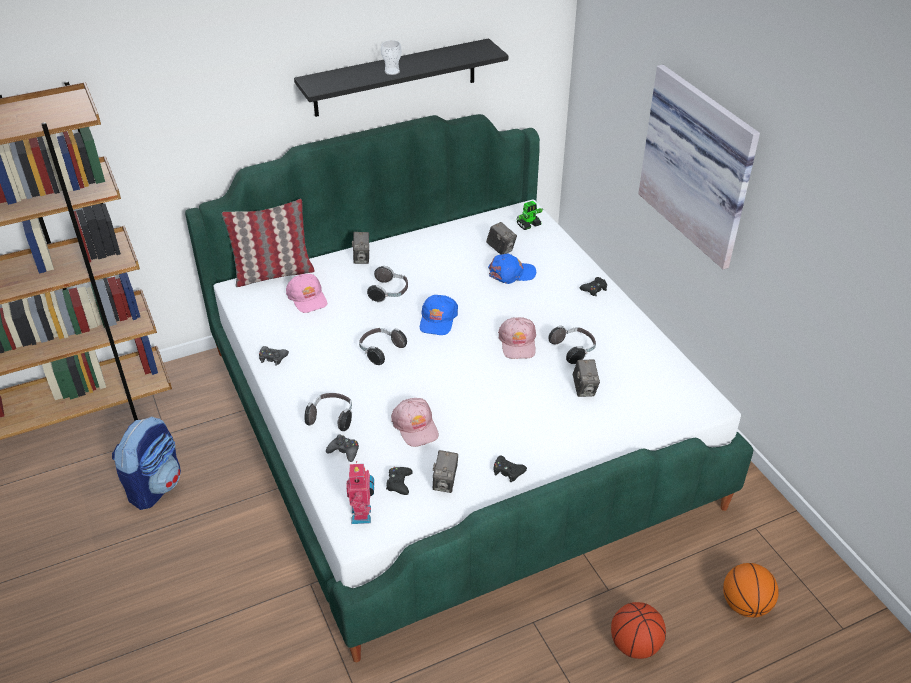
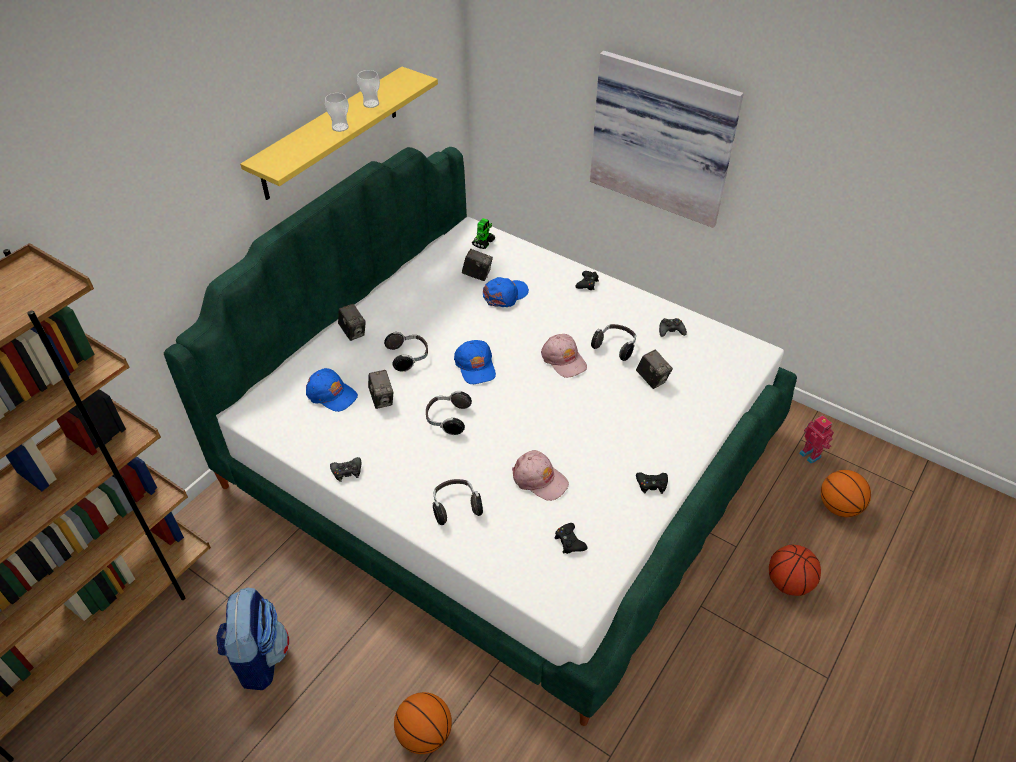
camera: 30 degrees left, 5 degrees up
(228, 601) = (424, 734): none -> basketball
(273, 273) = (275, 382): pillow -> none
(307, 298) = (331, 394): pink cap -> blue cap
(344, 451) = (494, 534): black game controller -> black game controller (671, 331)
(363, 515) = (562, 588): toy robot -> toy robot (811, 454)
(395, 78) = (330, 133): black shelf -> yellow shelf
(434, 60) = (371, 104): none -> cup
(445, 482) = (608, 521): camera -> camera (382, 399)

